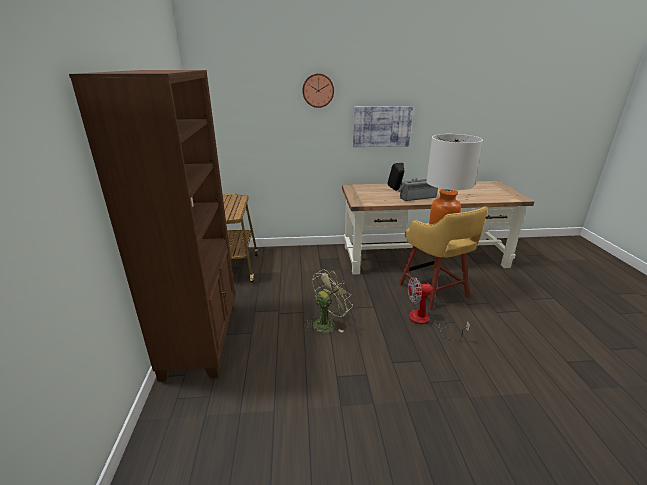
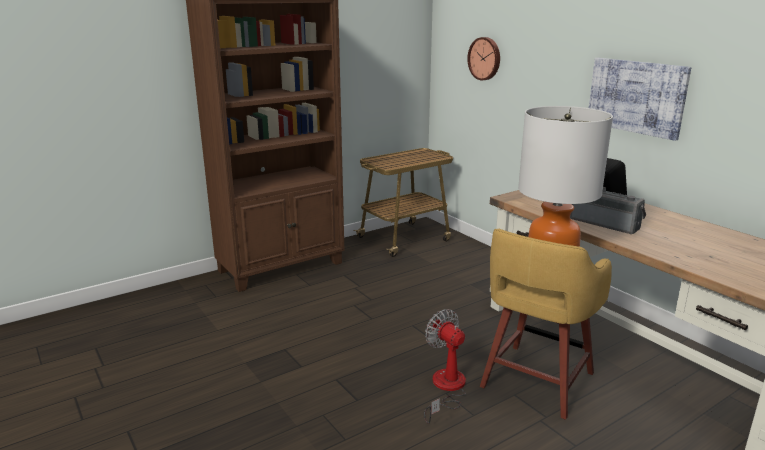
camera: 60 degrees right, 5 degrees down
(318, 90) = (553, 28): wall clock -> wall clock (485, 58)
(327, 323) = (366, 319): green fan -> none

